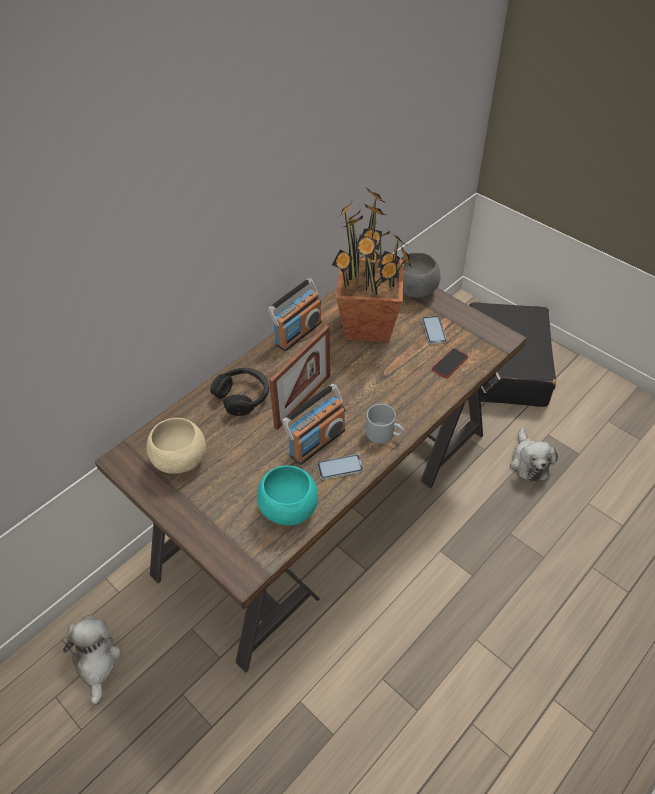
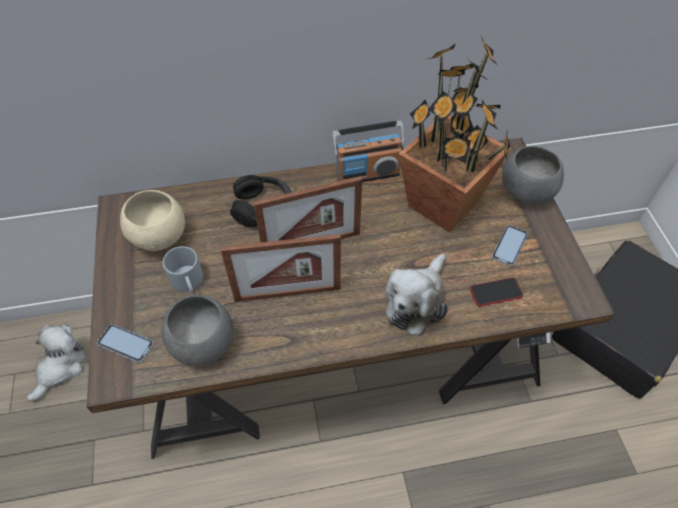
camera: 35 degrees right, 5 degrees up
(288, 510) = (202, 344): turquoise bowl -> grey bowl
(317, 442) = (287, 294): radio -> picture frame
(340, 467) = (286, 333): phone -> phone (126, 344)
(385, 433) = (360, 326): grey mug -> grey mug (189, 282)
(529, 461) = (570, 444): plush toy -> plush toy (416, 301)

